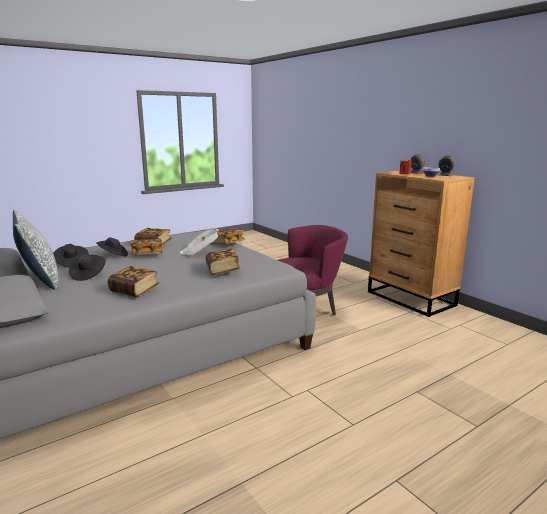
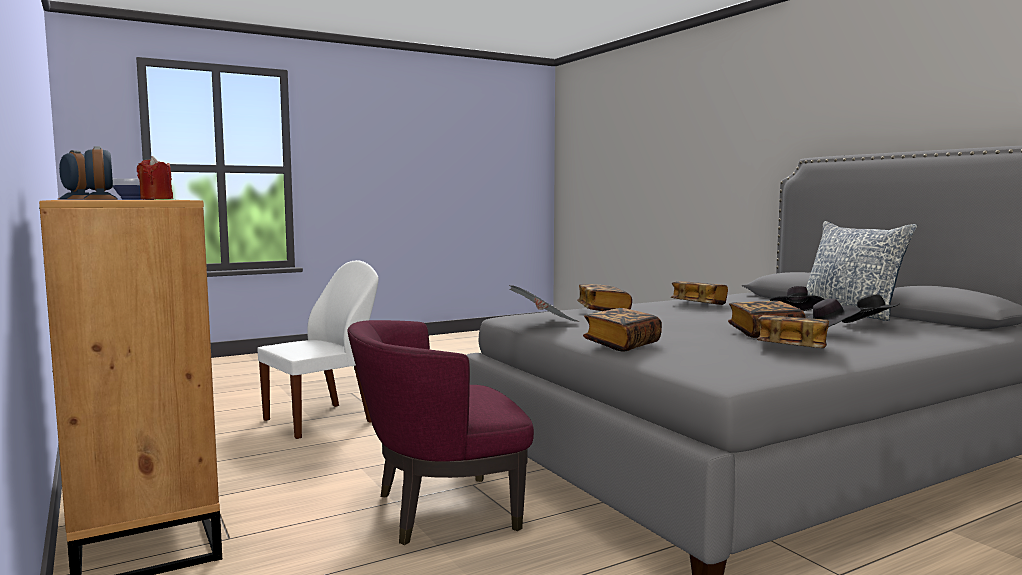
camera: 175 degrees left, 10 degrees down
(200, 252) = (666, 333): newspaper -> newspaper (543, 322)
(439, 372) = (321, 420): none -> white chair

